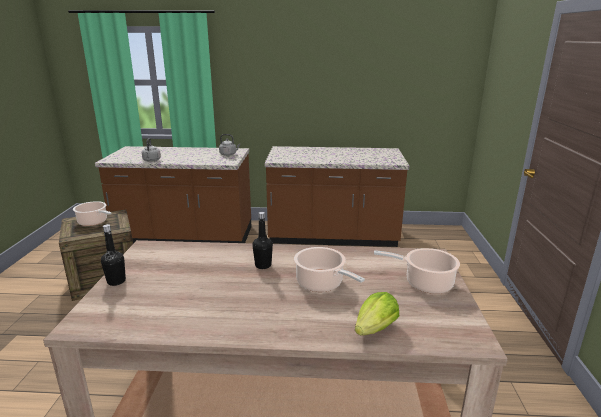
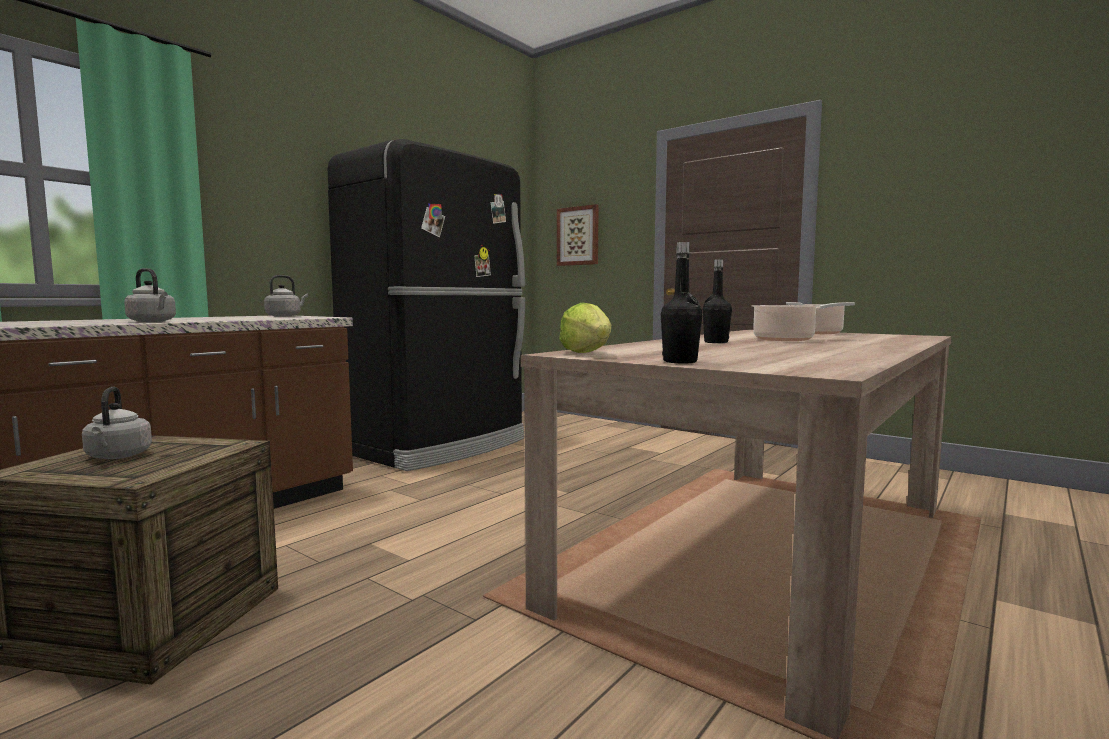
camera: 55 degrees left, 15 degrees down
(94, 222) = (118, 456): cooking pot -> grey kettle
(332, 237) = (439, 446): brown counter -> black fridge
(375, 329) = (895, 340): lettuce -> lettuce (587, 353)
(500, 95) = (578, 236): none -> picture

